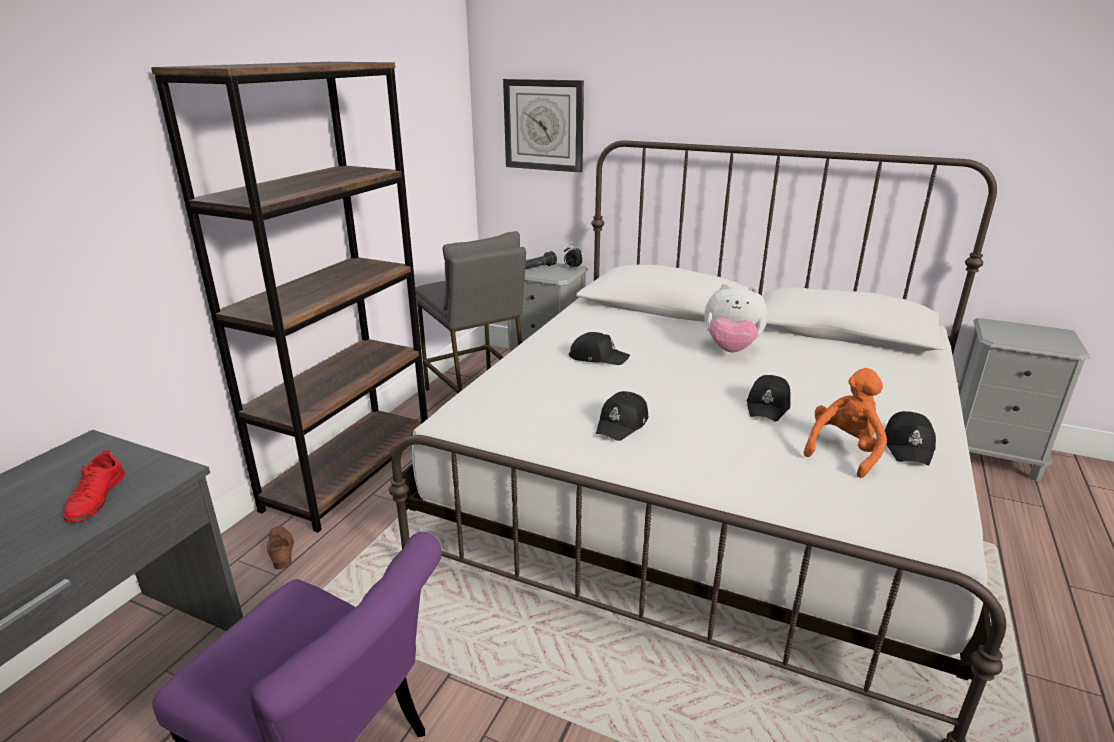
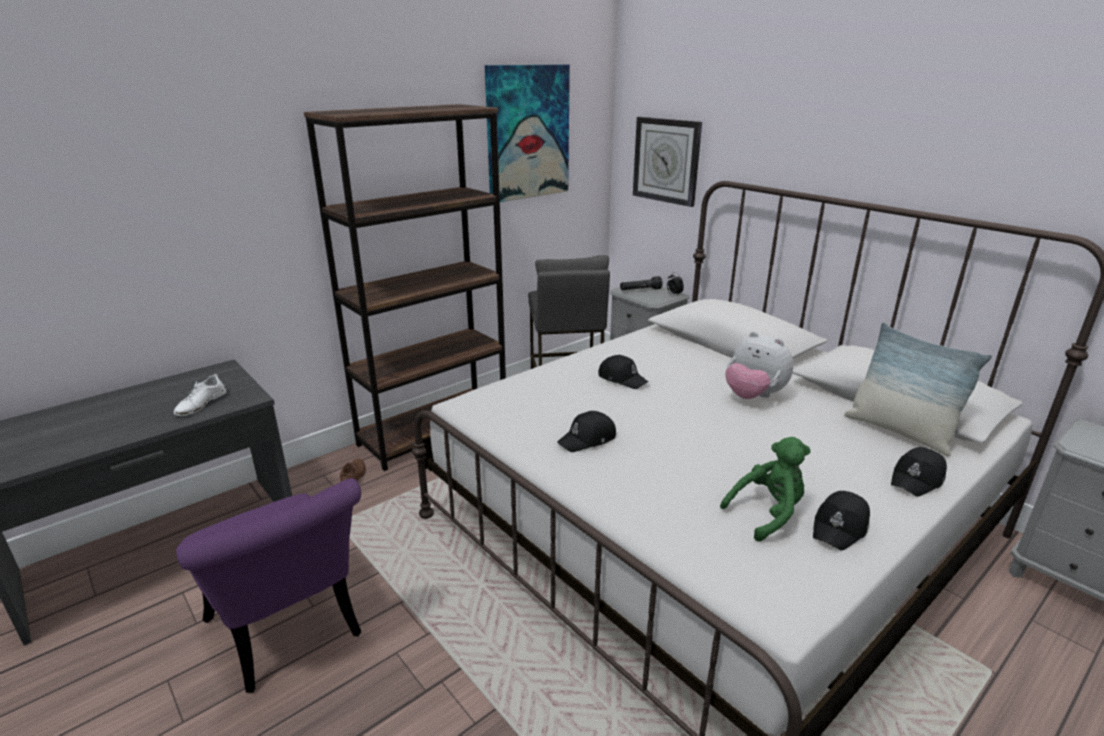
camera: 25 degrees right, 0 degrees up
(96, 498) = (201, 404): red shoe -> white shoe
(397, 99) = (528, 133): none -> picture
(768, 406) = (735, 455): black cap -> black cap (918, 479)
(844, 451) = (767, 514): orange plush toy -> green plush toy
(870, 355) = (899, 431): none -> pillow

